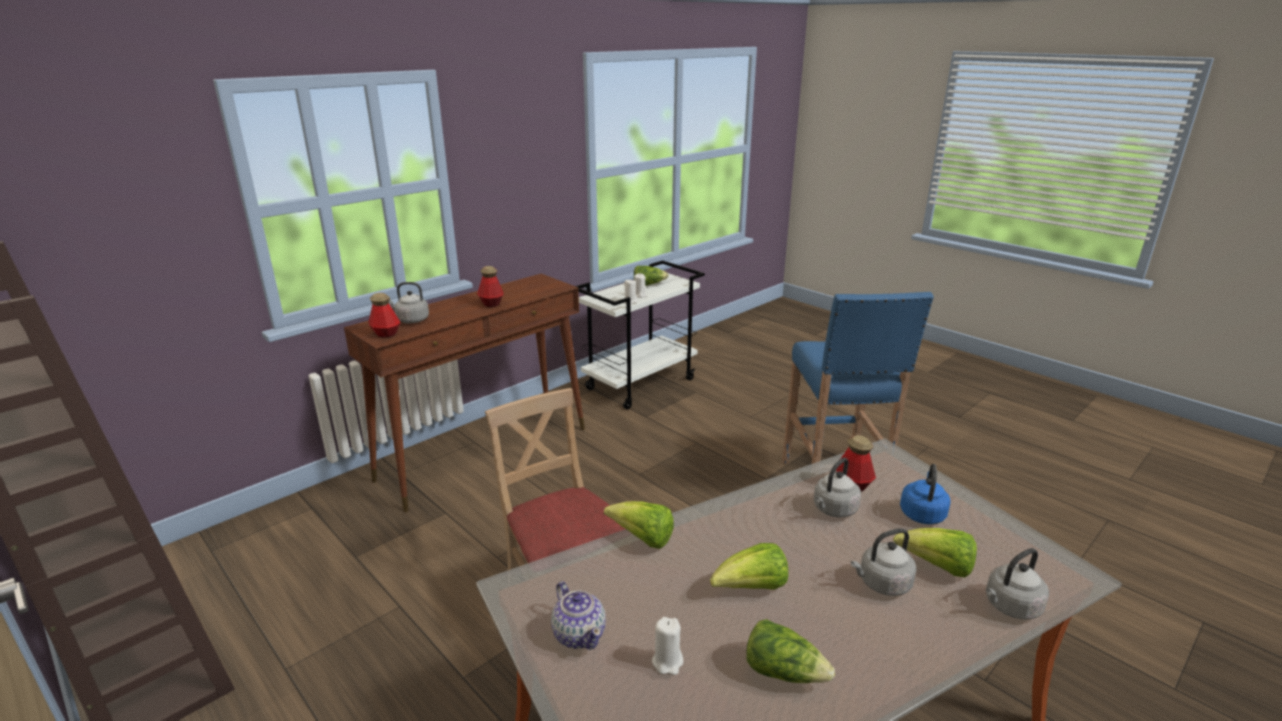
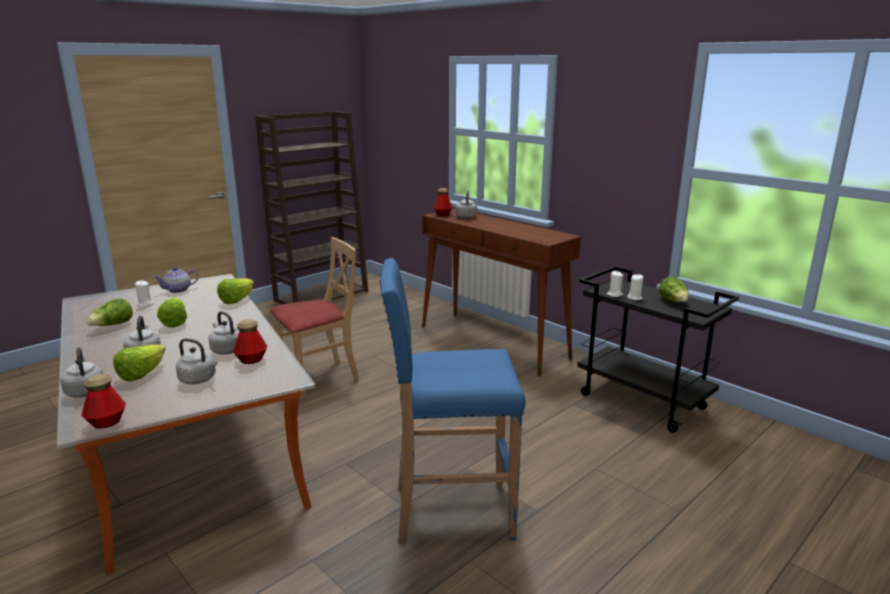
camera: 90 degrees right, 5 degrees down
(491, 303) = (501, 228): bottle -> bottle (106, 422)
(640, 384) = (643, 401): white cart -> black cart
(922, 513) = (199, 380): blue kettle -> grey kettle

